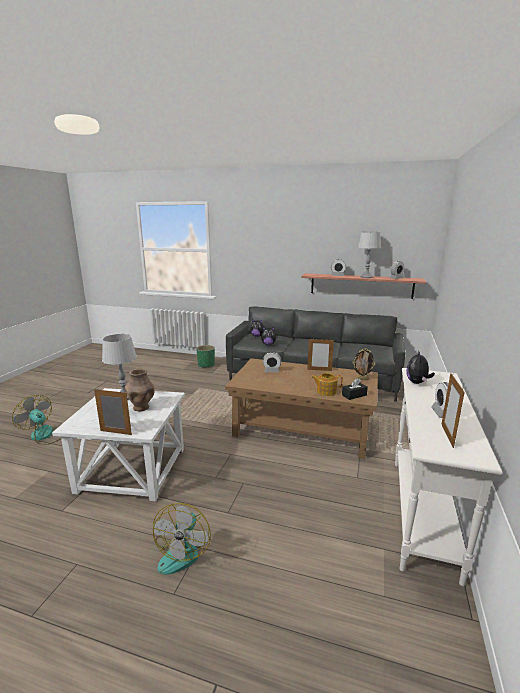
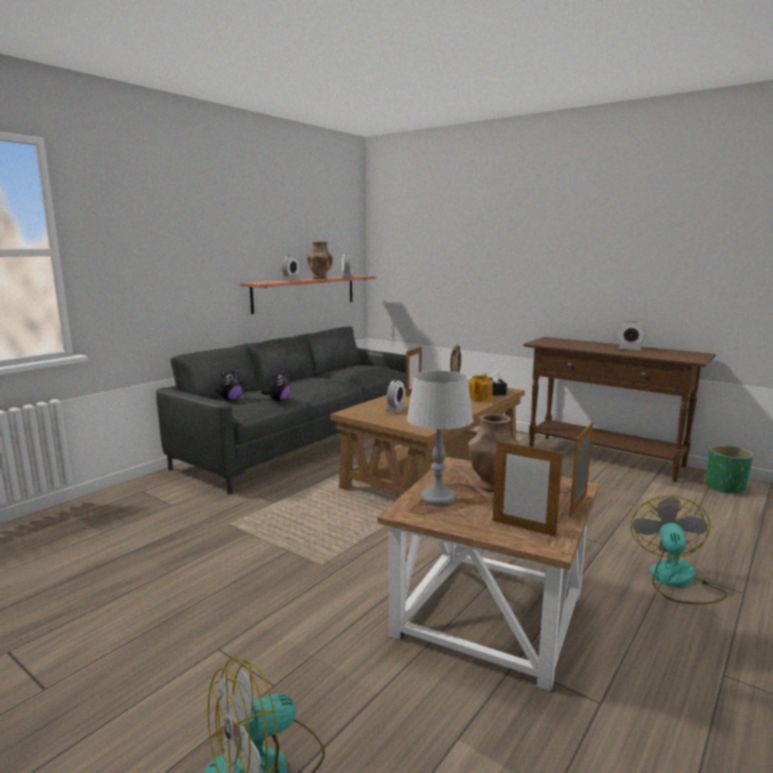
camera: 70 degrees left, 5 degrees down
(133, 470) = (492, 614): white side table -> brown side table
(182, 551) = (676, 581): fan -> fan turned 105 degrees counterclockwise
(206, 365) = (125, 505): green planter -> green planter (724, 487)
(366, 277) = (320, 278): grey table lamp -> brown vase
(417, 382) = (564, 345): plush toy -> none
(422, 513) = (604, 457): white console table -> brown console table
(447, 435) = (669, 353): picture frame -> picture frame (523, 528)

